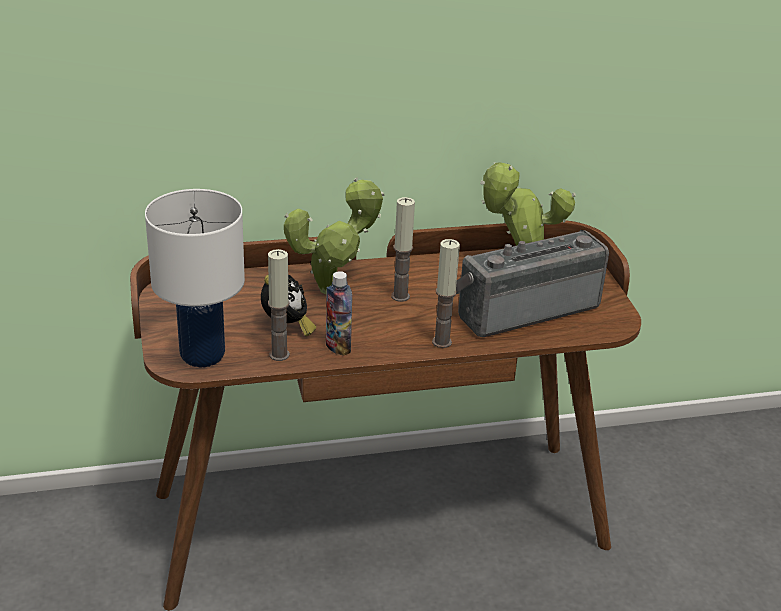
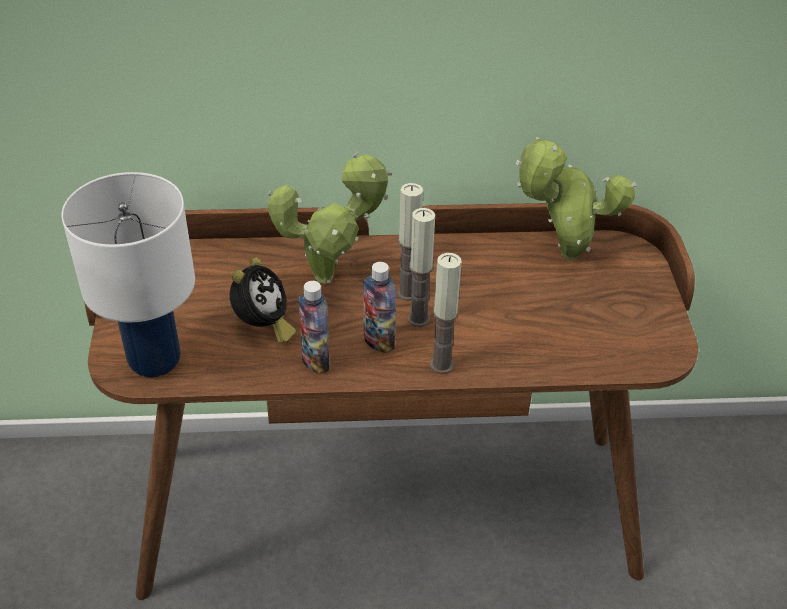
camera: 10 degrees right, 10 degrees up
(279, 355) = (244, 367): candle -> candle (418, 318)
(386, 330) = (379, 342): none -> bottle
(525, 308) = (555, 323): radio -> none

